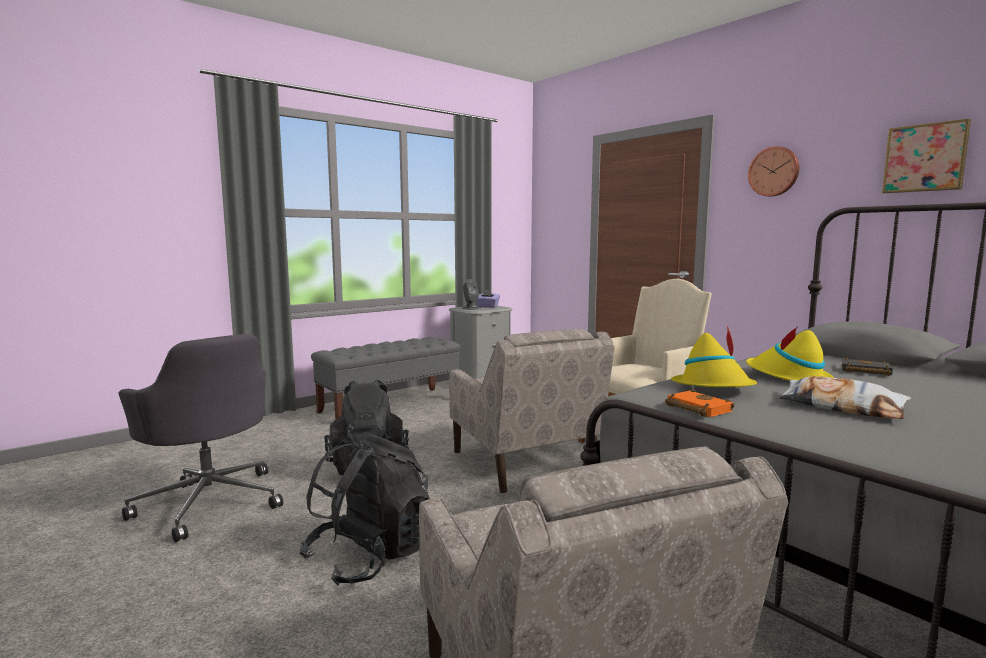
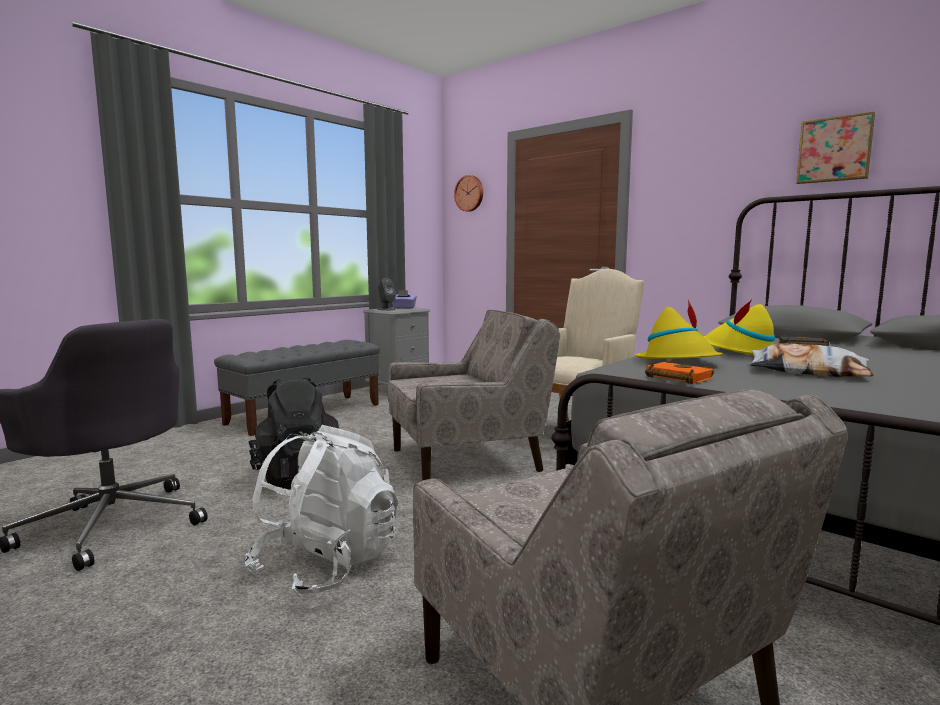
camera: 10 degrees left, 0 degrees up
(370, 557) = (327, 565): black backpack -> white backpack
(524, 462) = (467, 460): beige armchair -> beige armchair turned 75 degrees counterclockwise
(774, 171) = (692, 165): wall clock -> wall clock (469, 193)

